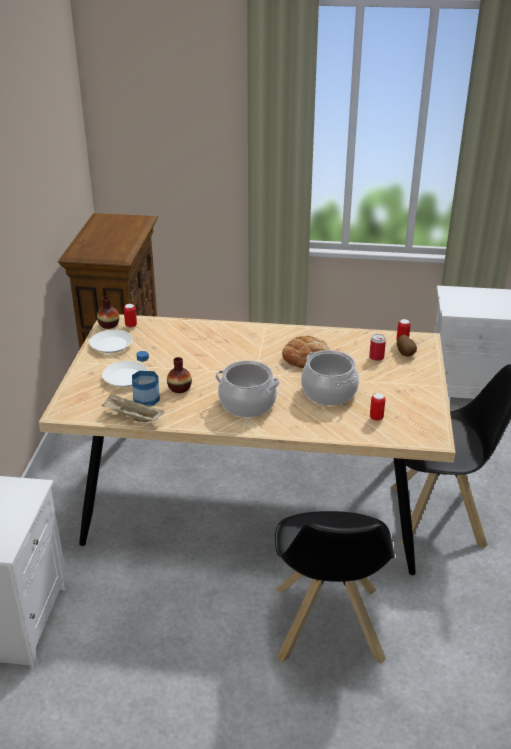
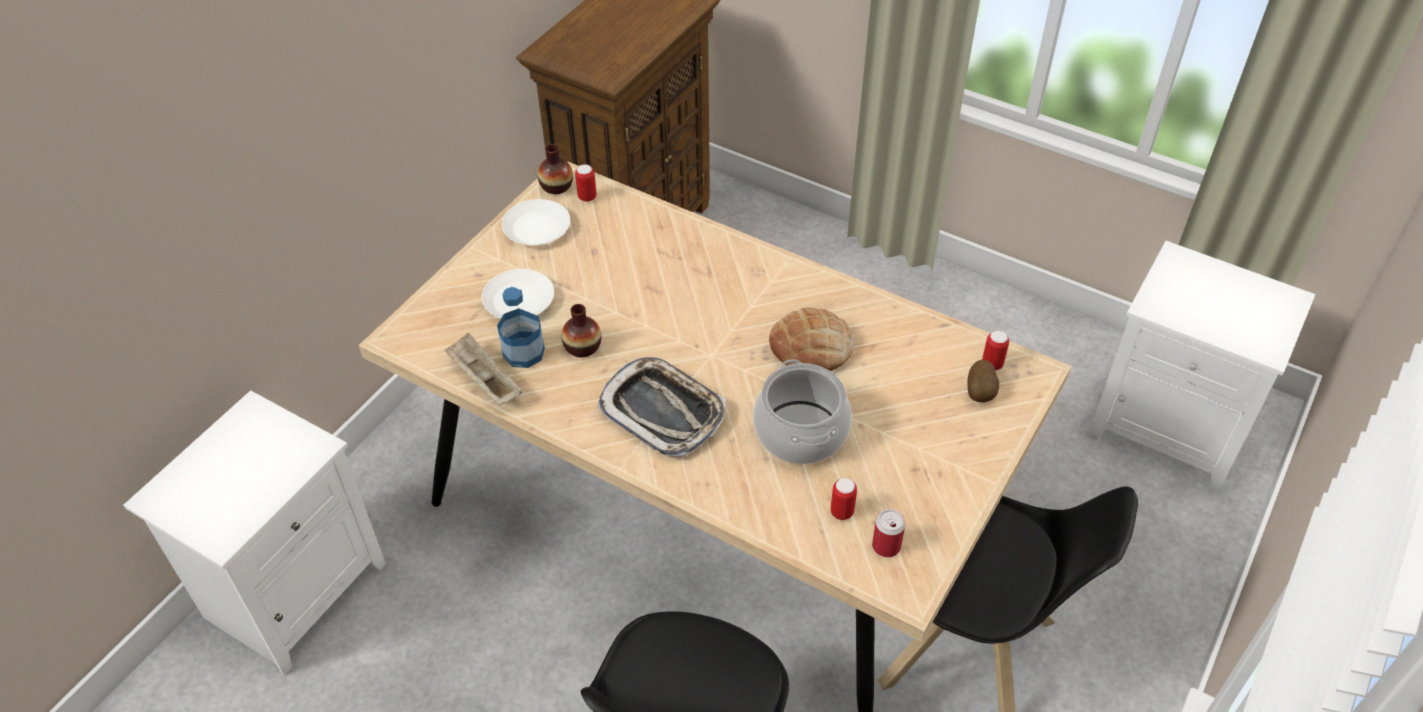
camera: 25 degrees right, 15 degrees up
(247, 403) = (663, 411): cooking pot -> tray
(376, 357) = (925, 385): can -> can (886, 546)

